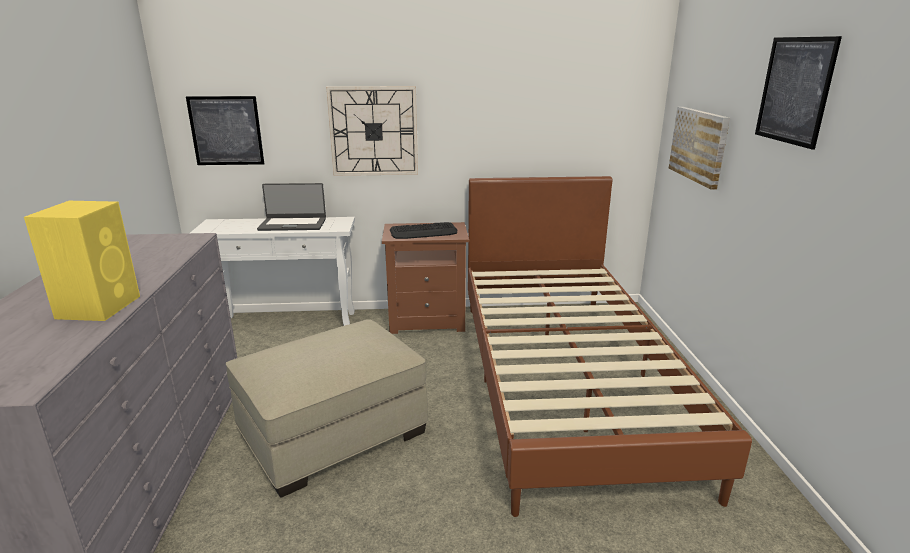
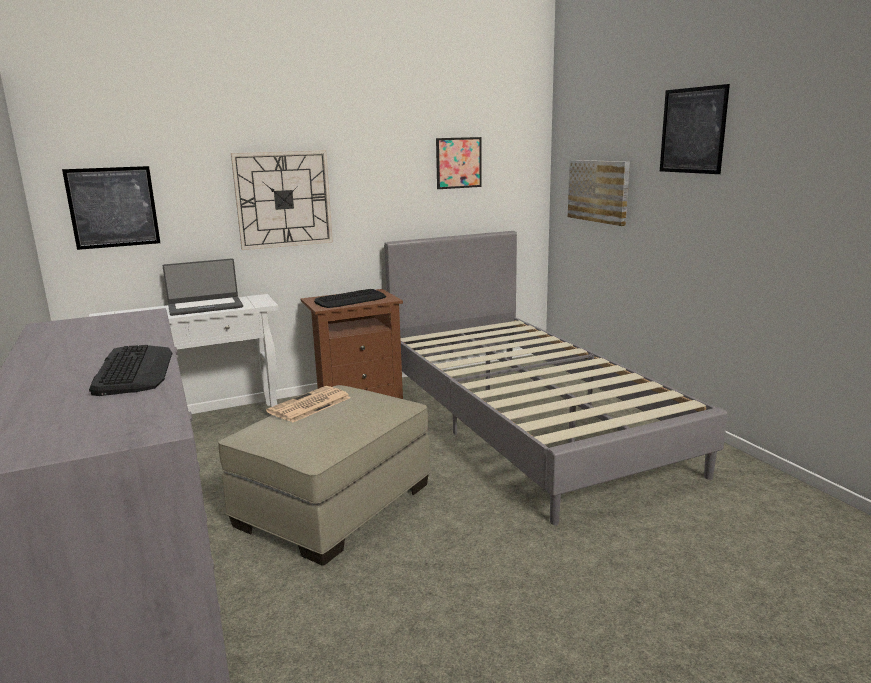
camera: 20 degrees left, 5 degrees down
(100, 306) = (134, 370): yellow speaker -> keyboard
(315, 341) = (309, 405): none -> newspaper
(555, 103) = (458, 163): none -> picture
(564, 381) = (525, 421): brown bed -> grey bed

